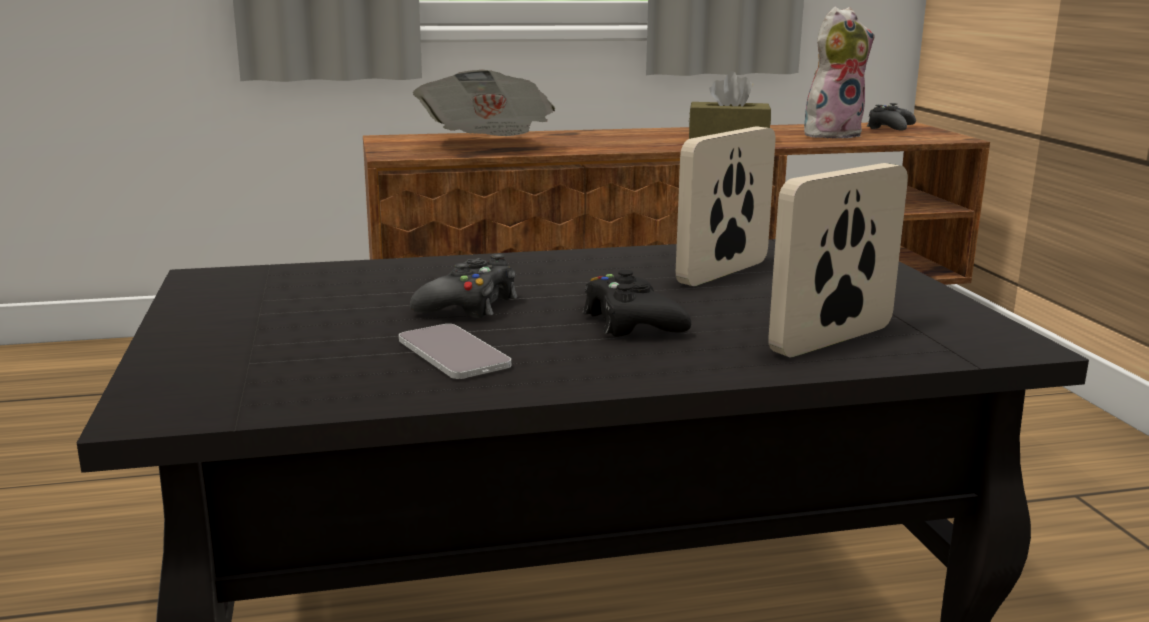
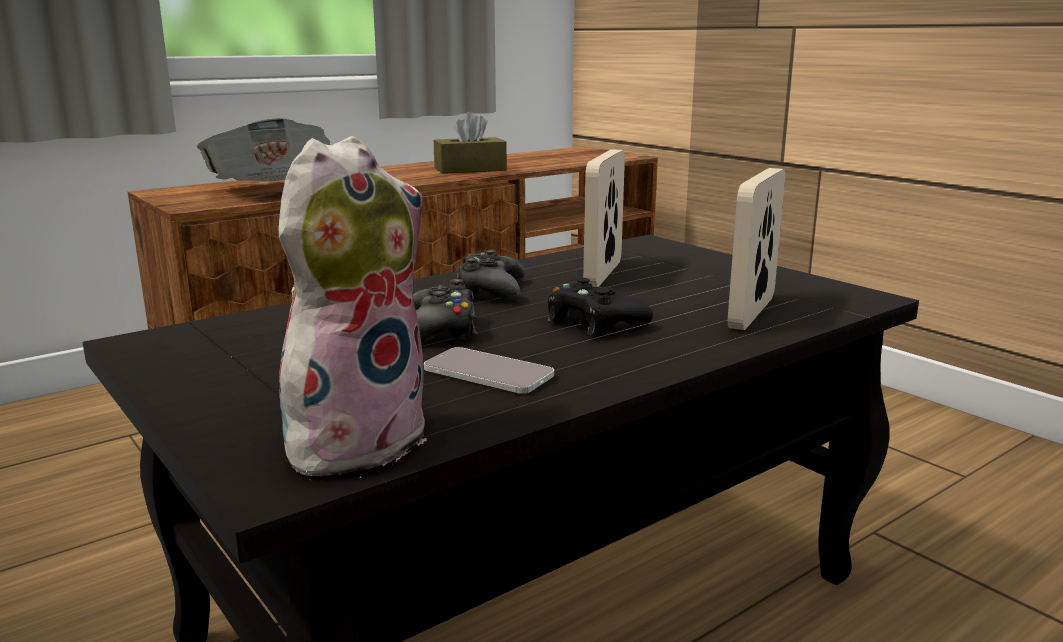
camera: 25 degrees left, 0 degrees up
(831, 134) = (542, 160): plush toy -> plush toy (356, 439)
(890, 128) = (576, 152): black game controller -> black game controller (490, 290)

